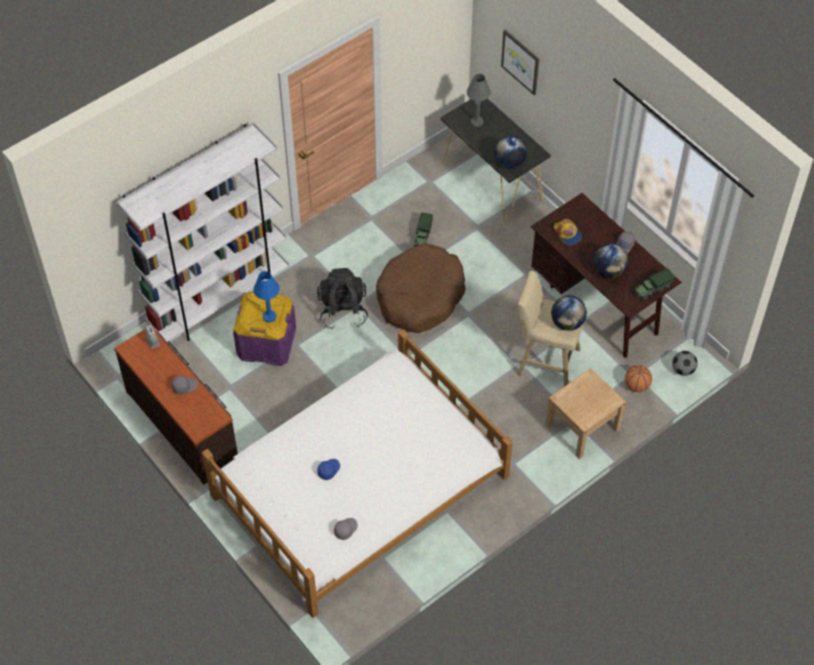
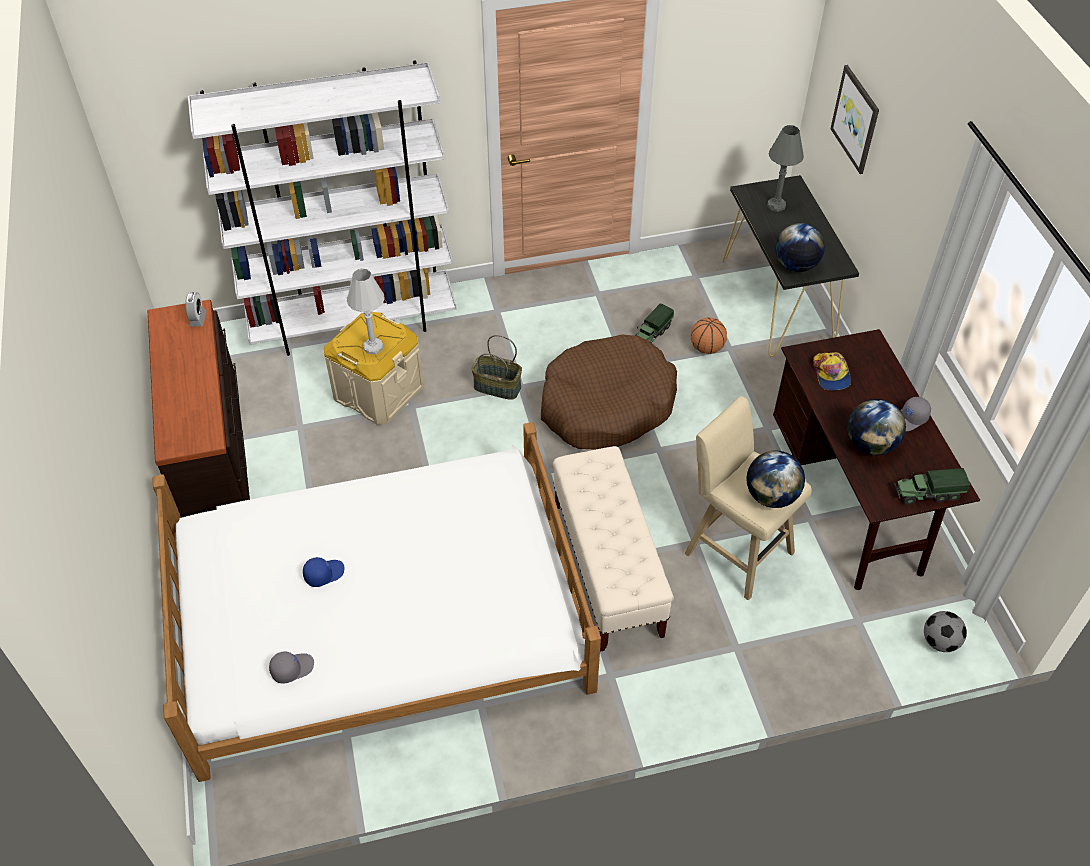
camera: 25 degrees right, 5 degrees down
(185, 386) = (196, 385): grey cap -> none
(266, 343) = (378, 391): purple storage box -> beige storage box
(269, 317) = (373, 347): blue table lamp -> white table lamp
(343, 311) = (496, 387): black backpack -> basket
(477, 402) = (607, 569): none -> beige bench
(582, 427) = (743, 665): beige nightstand -> none
(636, 386) = (856, 637): basketball -> basketball (706, 348)

